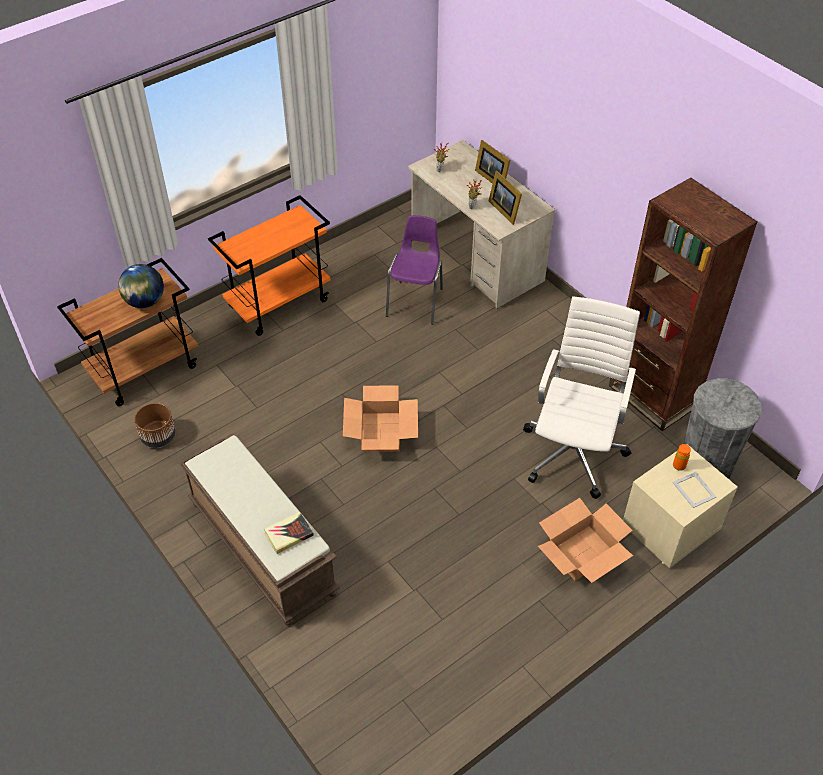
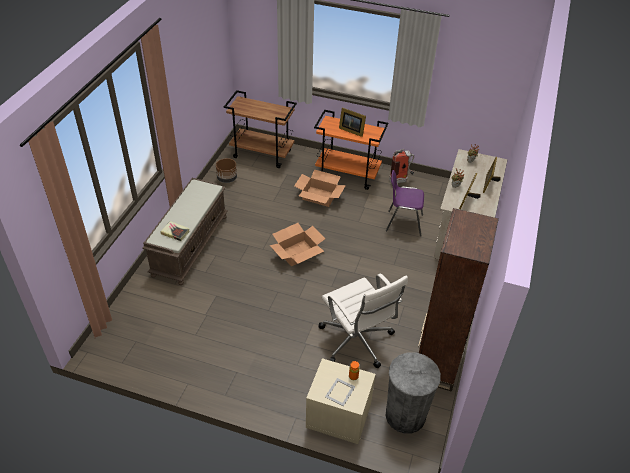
camera: 55 degrees right, 5 degrees down
(145, 302) = (267, 113): globe -> none
(272, 237) = (351, 130): none -> picture frame
(339, 260) = (401, 180): none -> fire extinguisher
(416, 301) = (403, 223): purple chair -> purple chair turned 150 degrees counterclockwise
(574, 451) = (357, 342): white office chair -> white office chair turned 75 degrees clockwise
(582, 553) = (284, 378): cardboard box -> cardboard box (319, 196)

